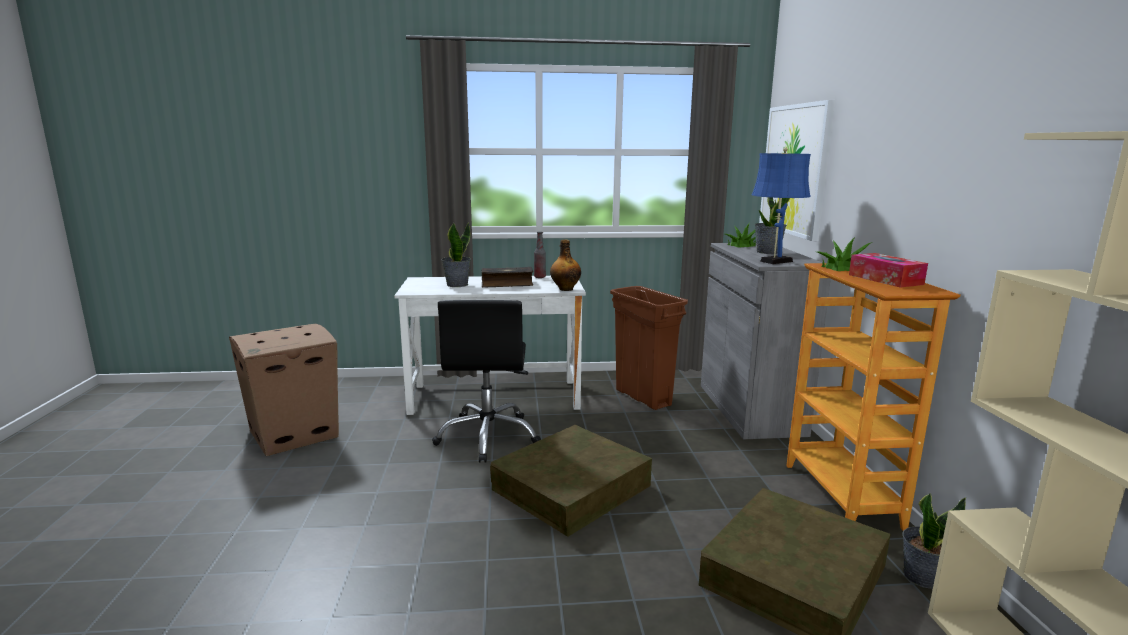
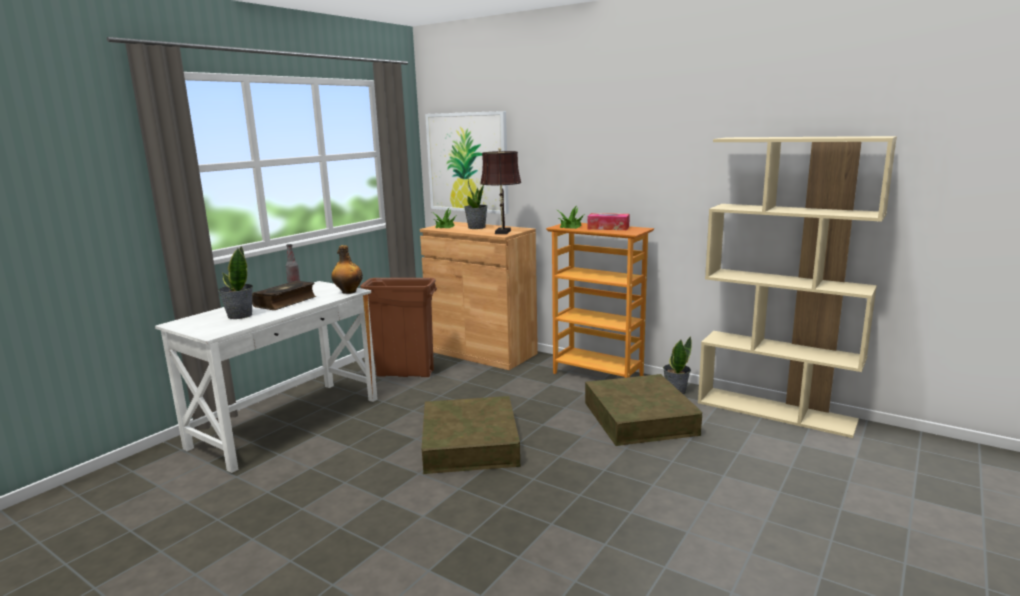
camera: 50 degrees left, 0 degrees up
(295, 433) = (136, 547): cardboard box -> none
(488, 436) = (345, 448): black office chair -> none
(750, 409) = (482, 352): grey cabinet -> brown cabinet
(774, 261) = (502, 232): blue table lamp -> brown table lamp

